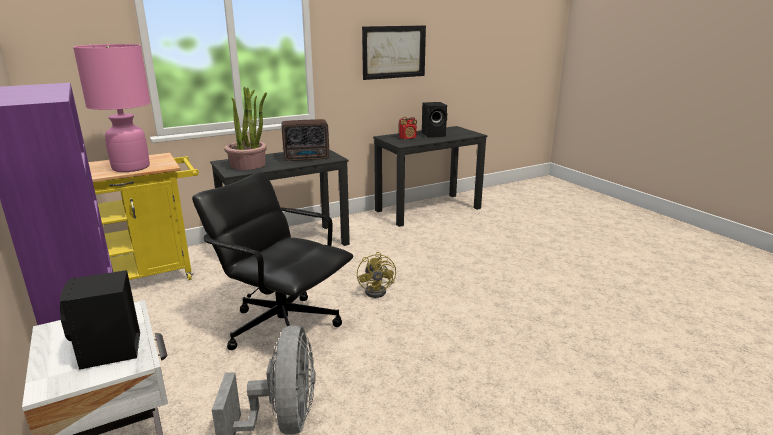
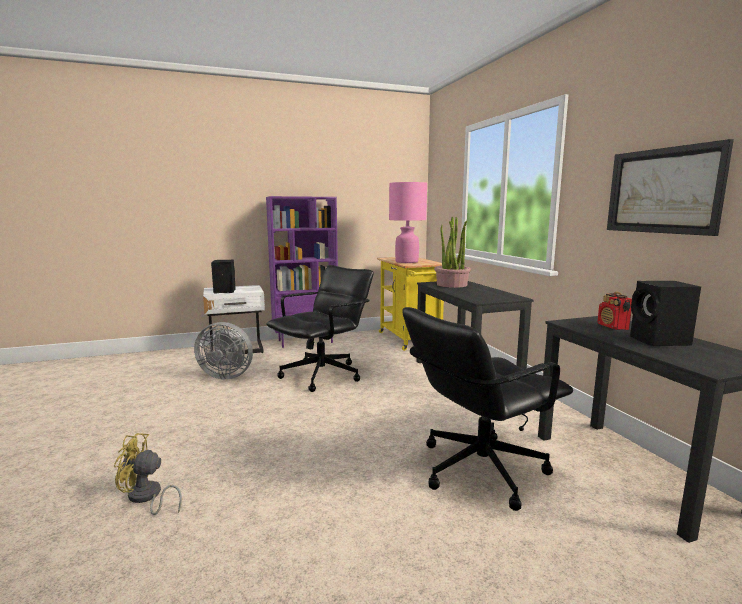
camera: 100 degrees right, 10 degrees down
(307, 158) = (477, 295): radio -> none
(379, 291) = (360, 410): yellow fan -> yellow fan (147, 498)
(450, 244) = (479, 469): none -> black office chair

